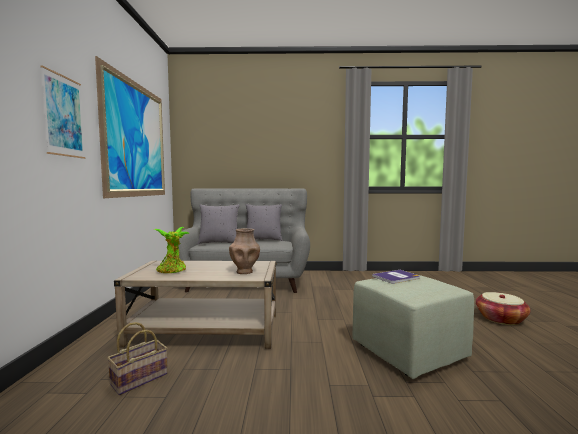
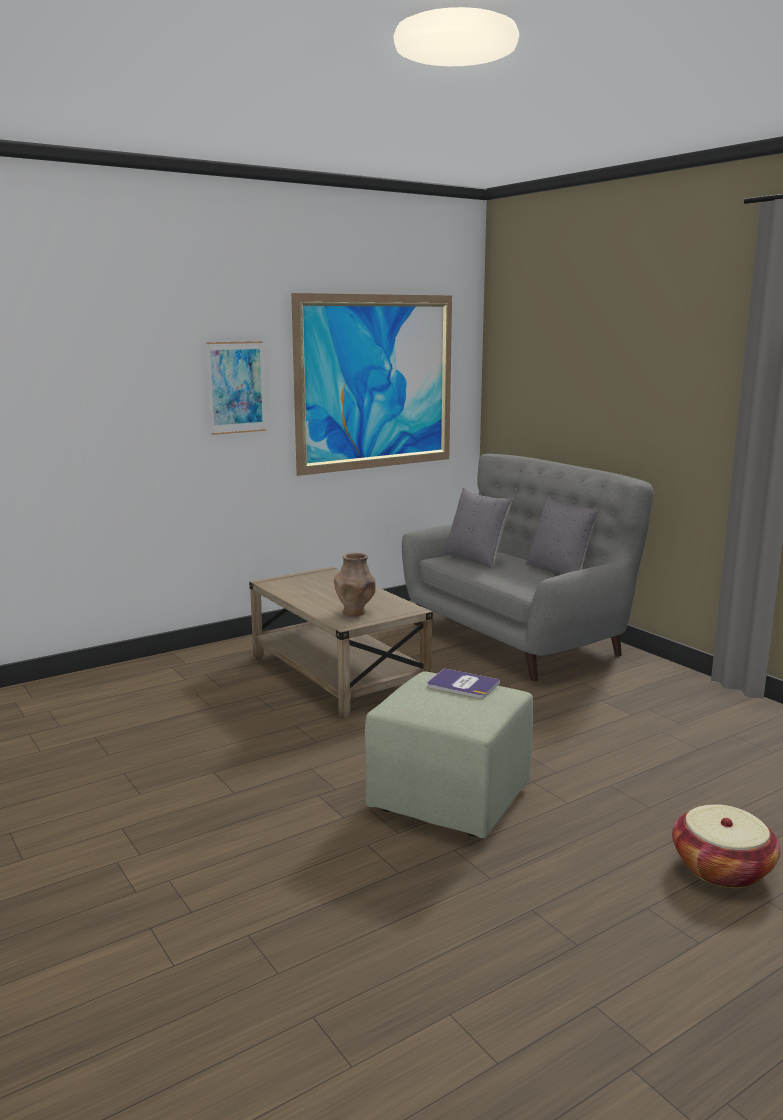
camera: 55 degrees right, 10 degrees up
(140, 378) = (223, 686): basket -> none
(172, 271) = (308, 587): potted plant -> none

